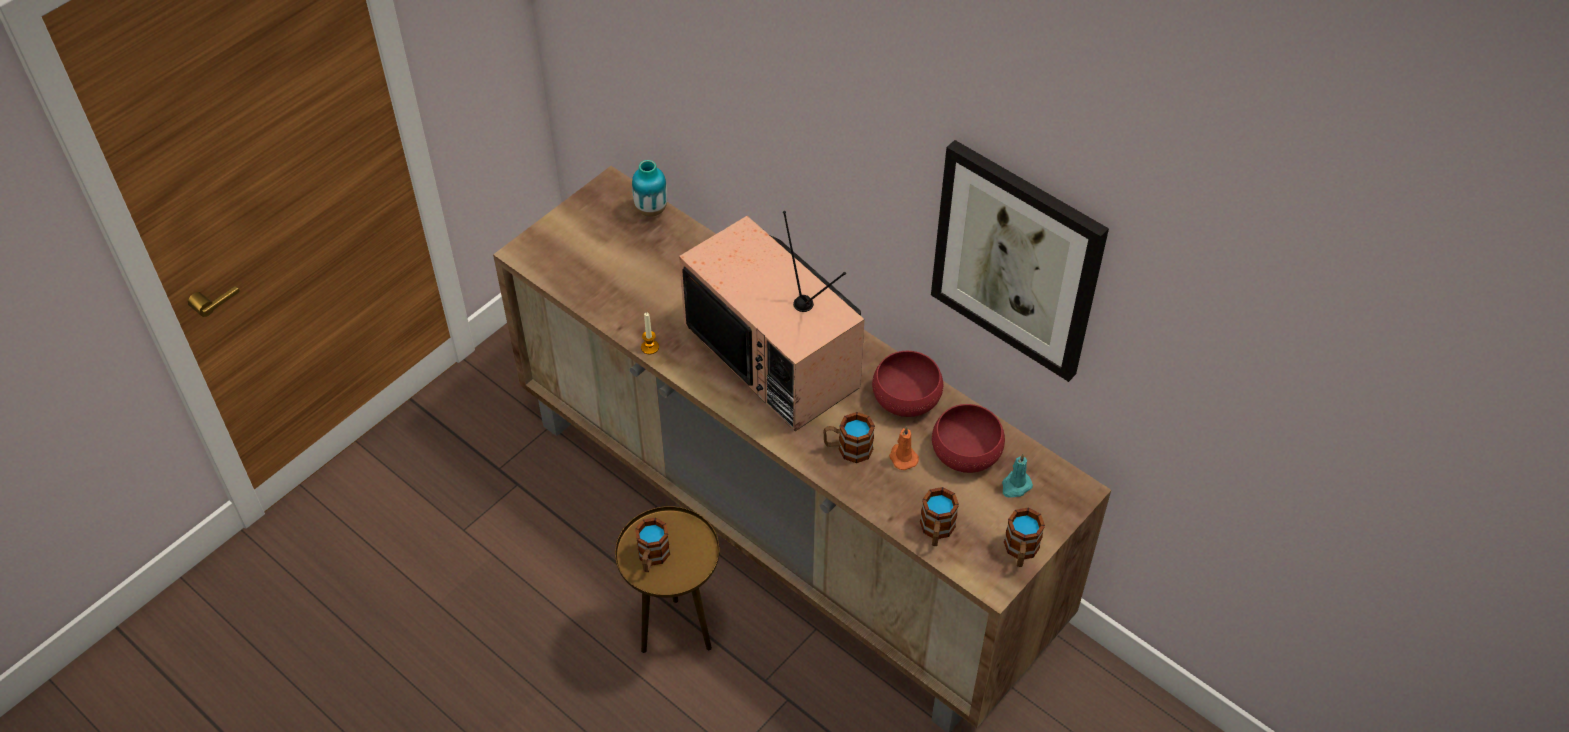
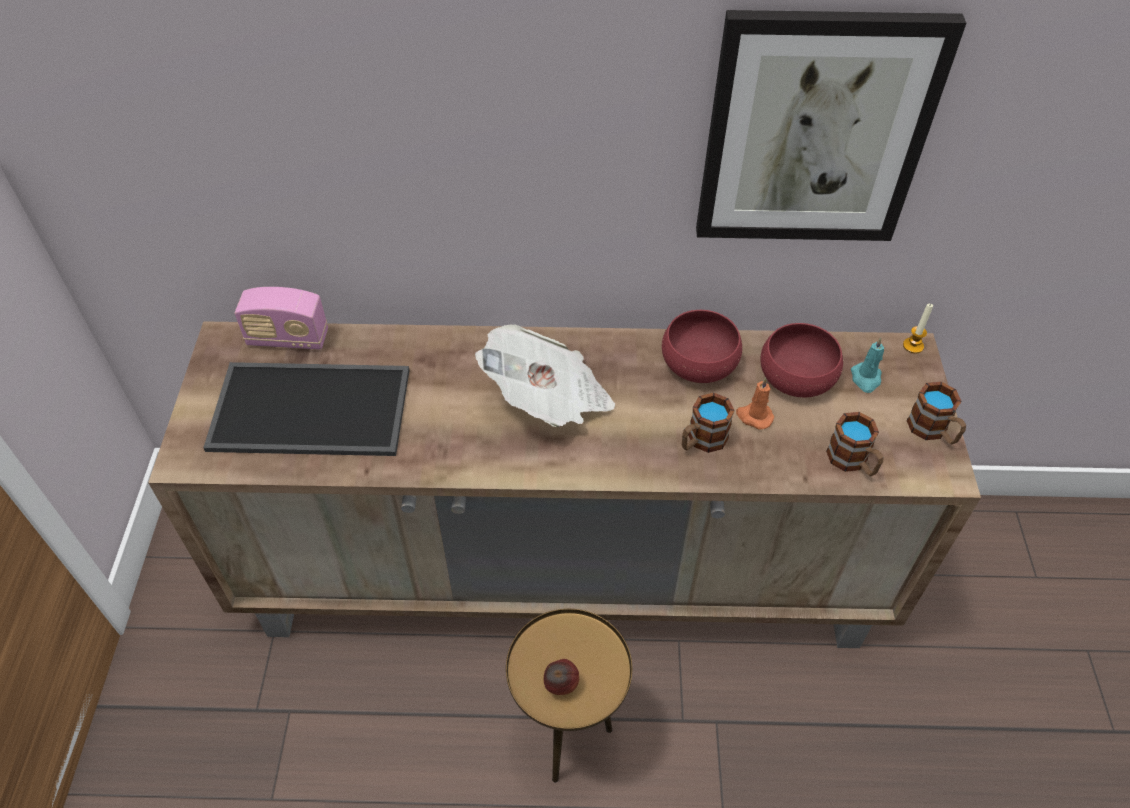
camera: 40 degrees left, 0 degrees up
(619, 267) = (308, 412): none -> tray
(650, 347) = (418, 470): candle -> candle (913, 346)
(651, 210) = (288, 339): vase -> radio
(652, 558) = (561, 685): mug -> apple
(776, 355) = (548, 399): television -> newspaper

